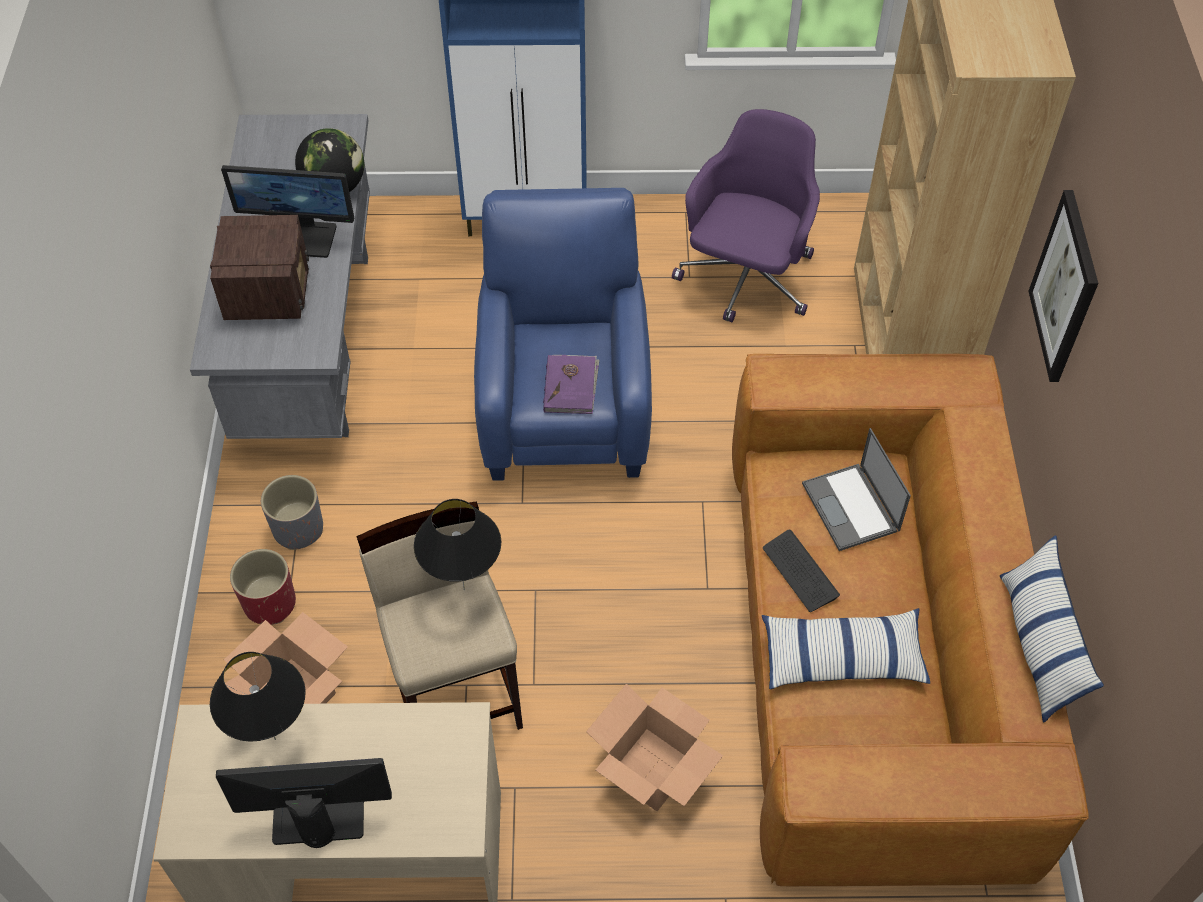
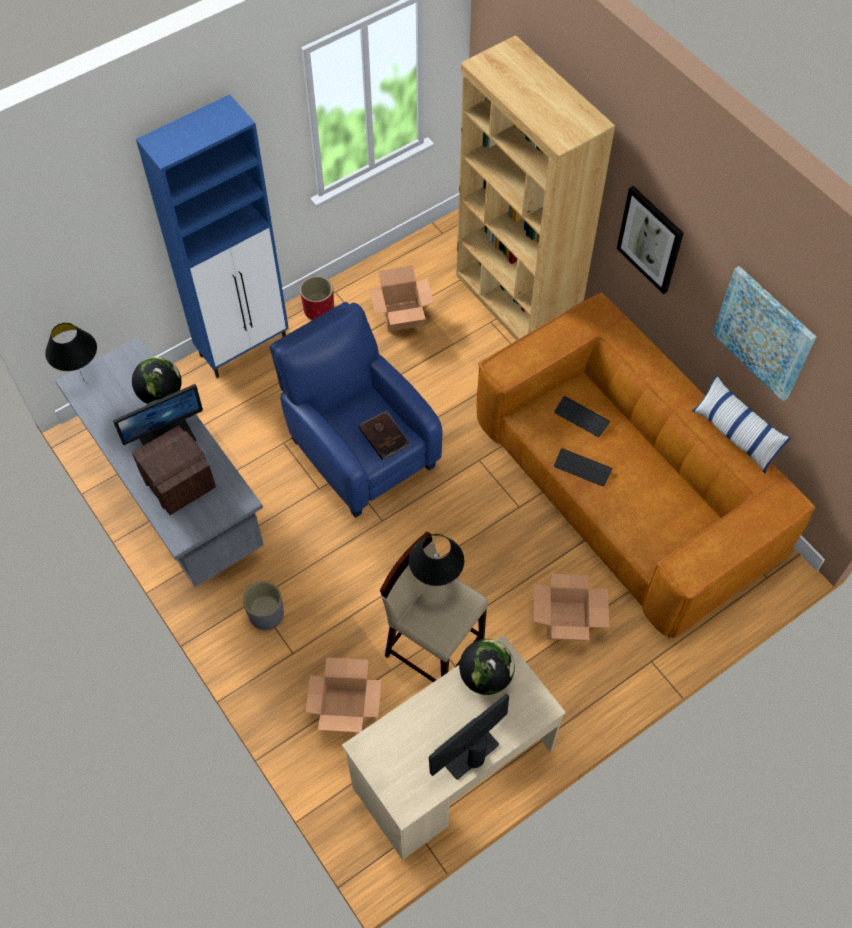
camera: 35 degrees left, 5 degrees up
(270, 603) = (287, 667): red planter -> red planter (319, 310)
(275, 739) = (410, 727): black table lamp -> black table lamp (84, 380)
(421, 739) = (485, 676): none -> globe
(571, 386) = (384, 436): purple book -> brown book
(746, 280) = (402, 315): purple office chair -> cardboard box
(842, 658) = (636, 500): pillow -> none
(851, 508) = (581, 417): laptop -> keyboard
(1129, 489) = (764, 333): none -> picture

